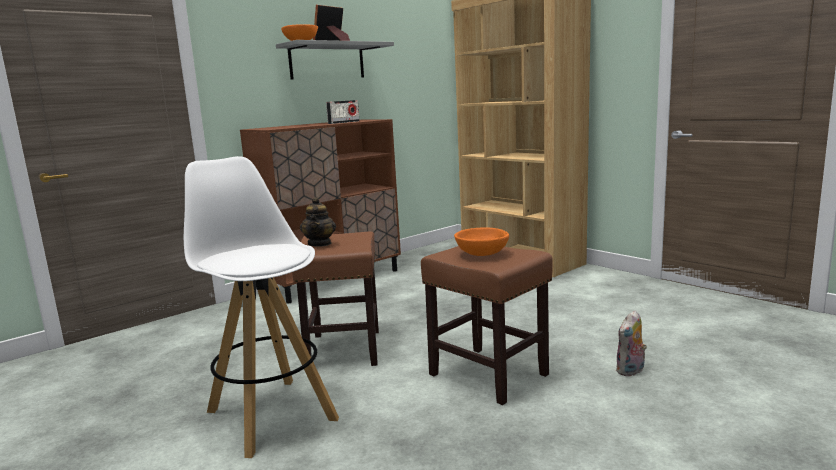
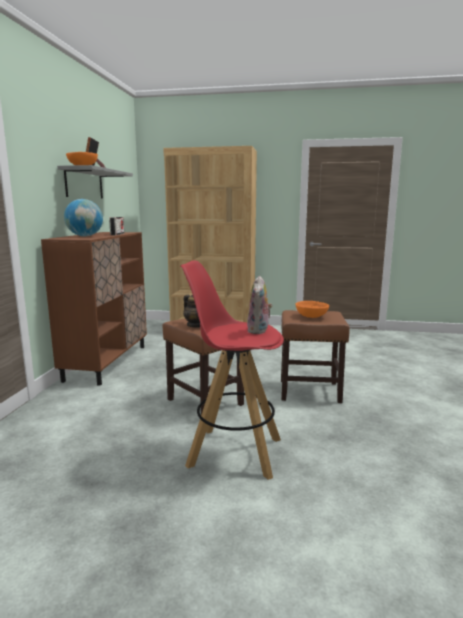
camera: 40 degrees left, 0 degrees up
(270, 414) = (233, 452): white stool -> red stool
(297, 125) = (85, 236): none -> globe
(631, 371) = (363, 371): plush toy -> plush toy (259, 331)

